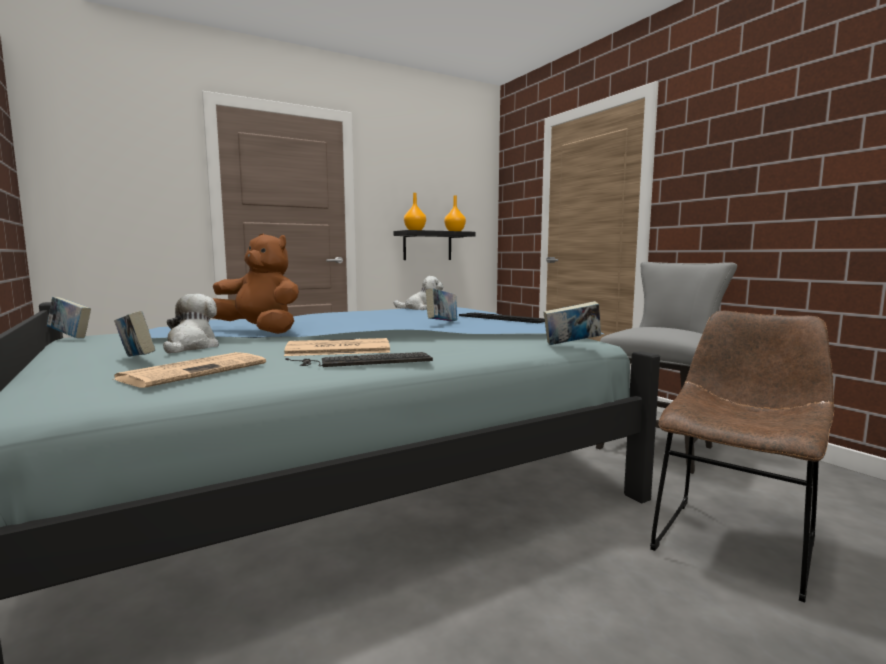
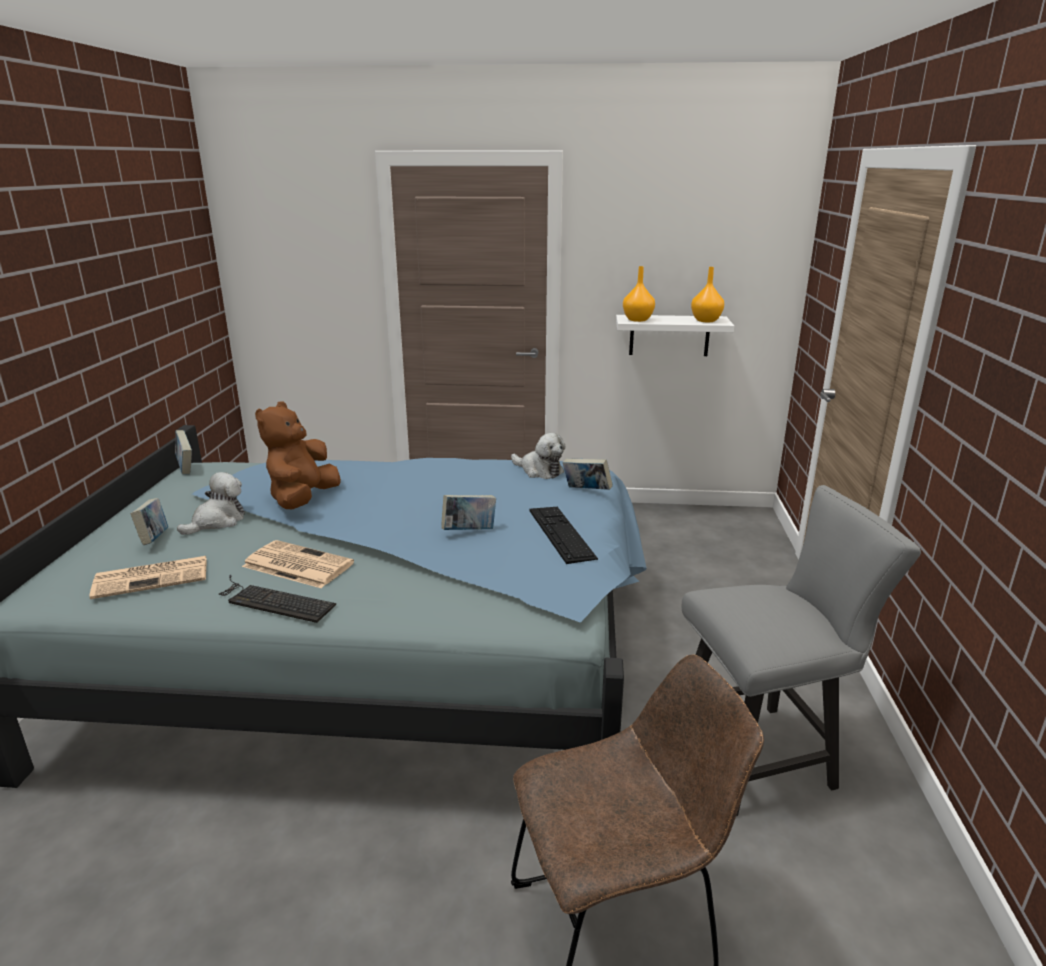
camera: 35 degrees right, 15 degrees up
(259, 331) = (303, 500): brown plush toy -> brown plush toy turned 135 degrees counterclockwise
(427, 246) = (669, 335): black shelf -> white shelf
(571, 344) = (511, 630): book -> book (586, 491)

